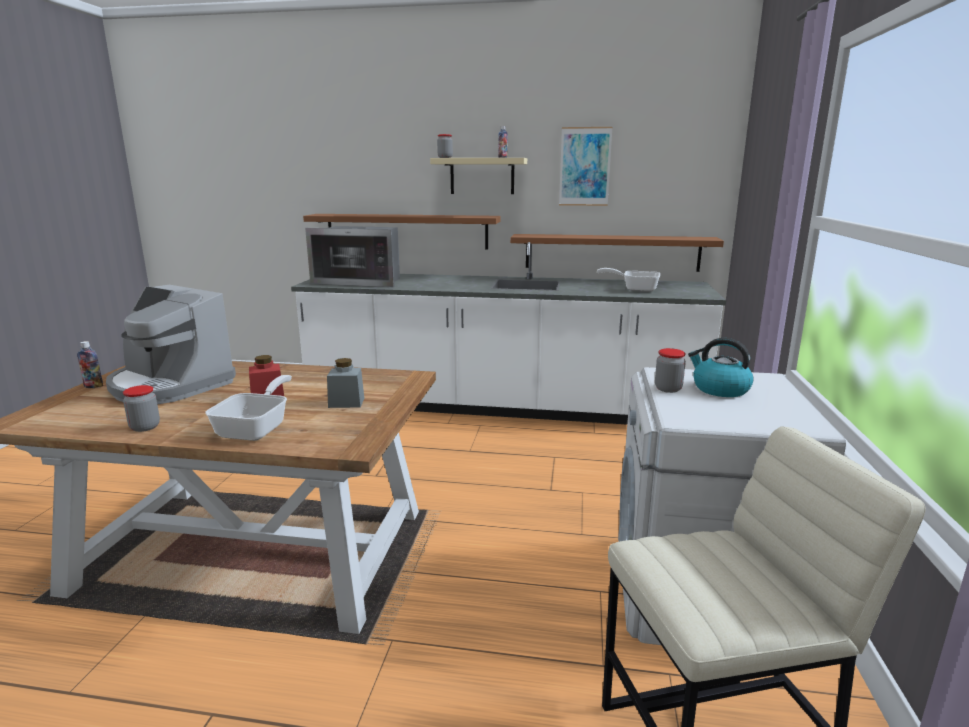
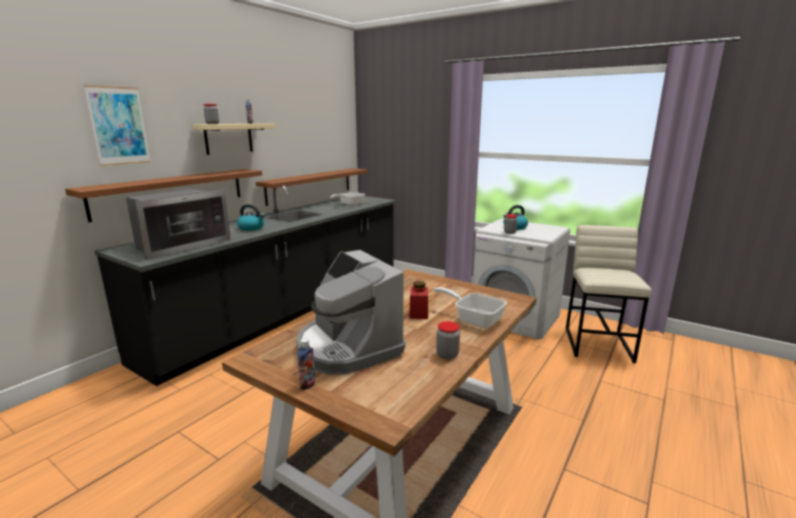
camera: 65 degrees left, 0 degrees up
(170, 385) = (347, 347): coffee machine -> coffee machine turned 90 degrees clockwise
(346, 402) = (446, 294): grey jar -> none
(447, 284) = (251, 228): none -> kettle
(501, 406) = (288, 310): white counter -> black counter
(585, 167) = (291, 129): picture -> picture (118, 126)

